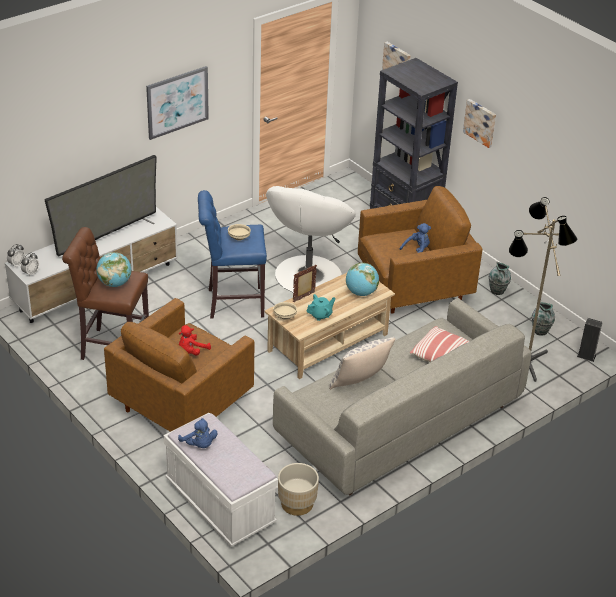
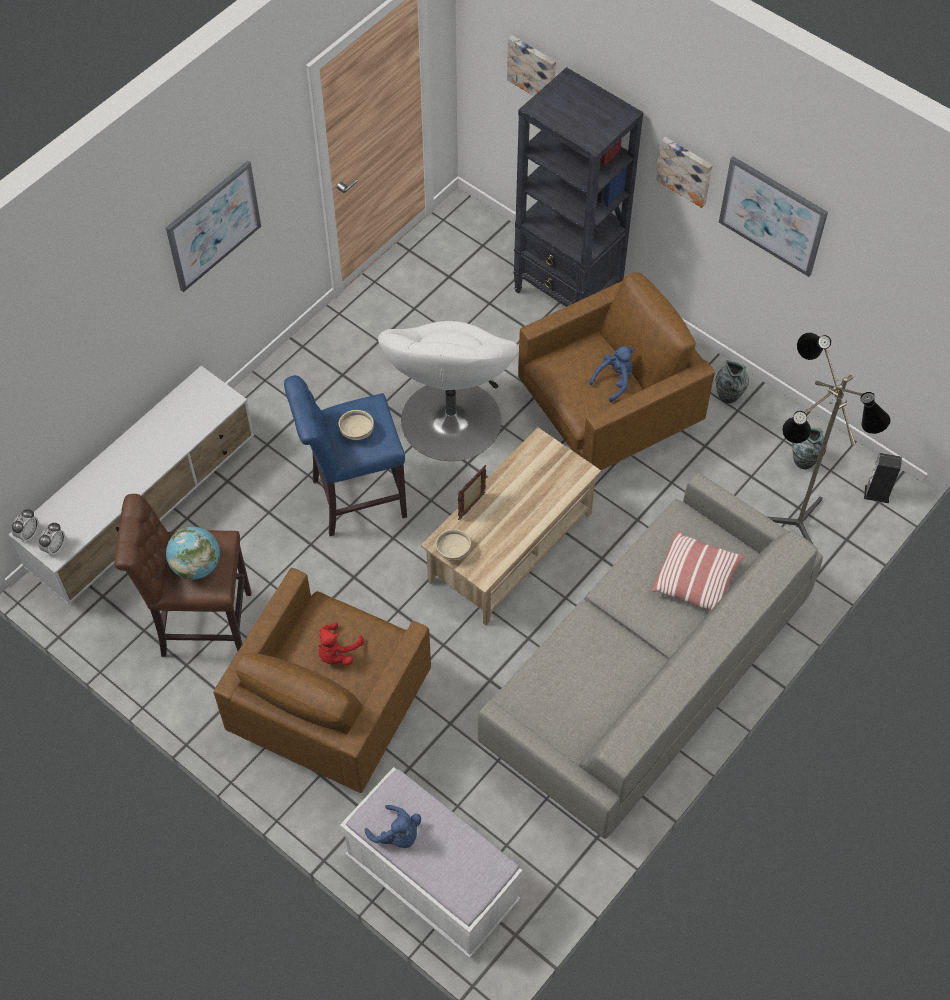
camera: 10 degrees left, 20 degrees up
(107, 237) = (149, 448): television -> none
(297, 504) = (538, 855): beige planter -> none
(320, 315) = (504, 536): turquoise teapot -> none
(359, 384) = (591, 659): pillow -> none
(361, 292) = (552, 479): globe -> none
(529, 147) = (772, 216): none -> picture

